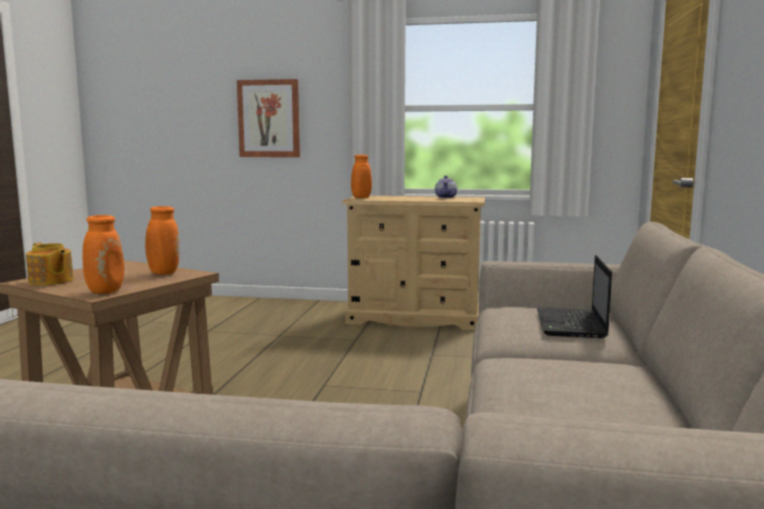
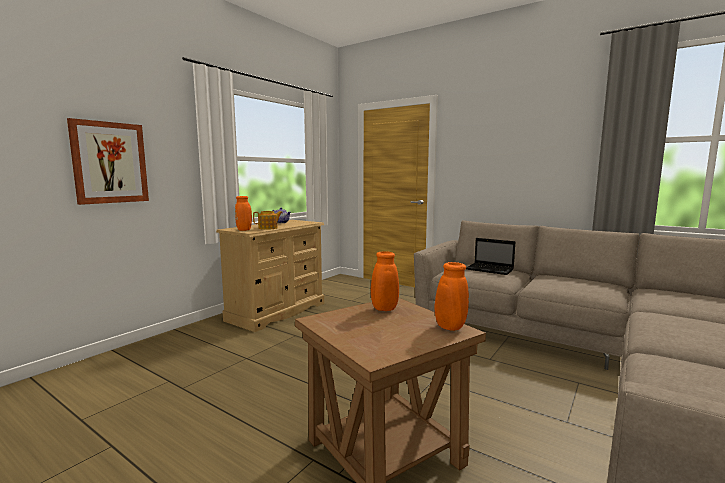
camera: 65 degrees left, 0 degrees up
(51, 281) = (385, 347): teapot -> teapot (268, 228)

